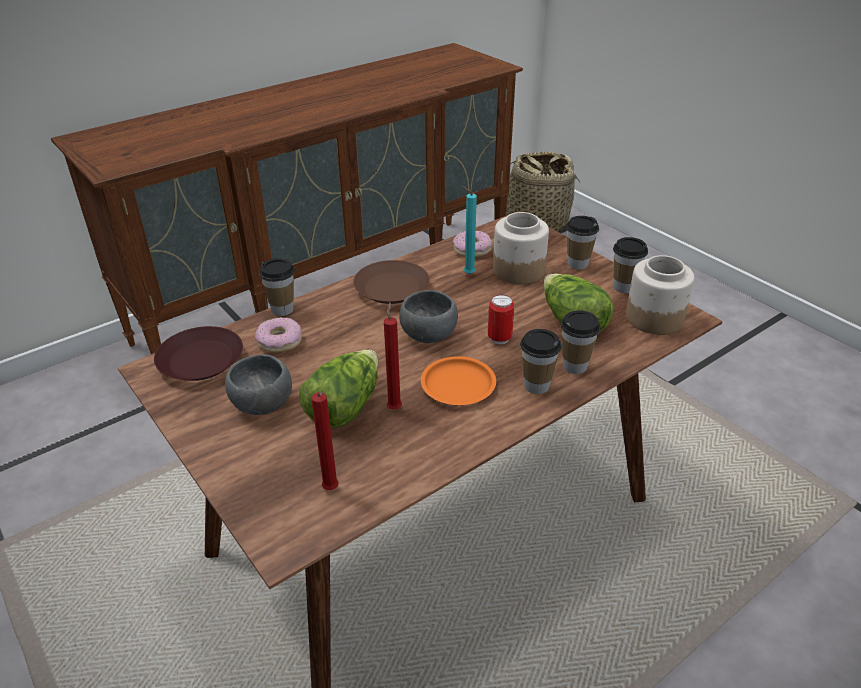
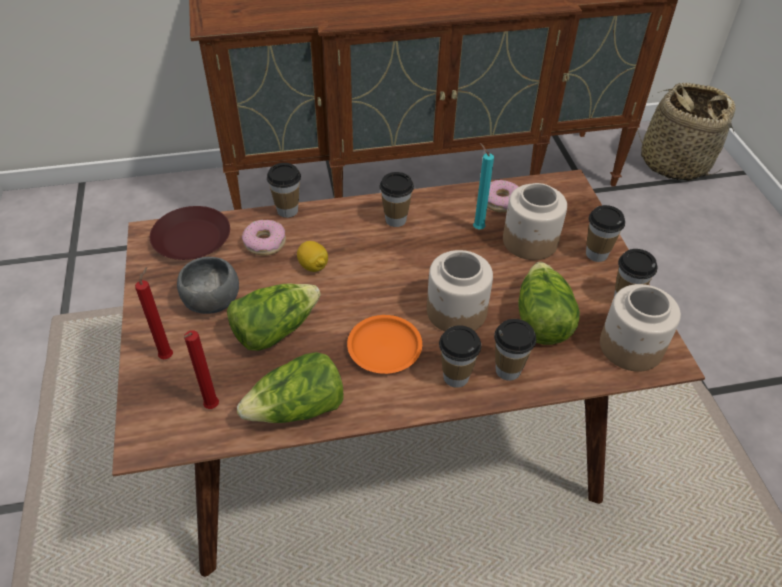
camera: 25 degrees right, 10 degrees up
(342, 345) = (313, 266): none -> lemon
(391, 288) = (395, 220): brown plate -> cup
(394, 407) = (315, 348): red candle -> red candle (168, 355)
(417, 460) = (298, 409): none -> lettuce
(428, 334) = (395, 282): grey bowl -> none
(499, 338) = (457, 311): can -> jar

